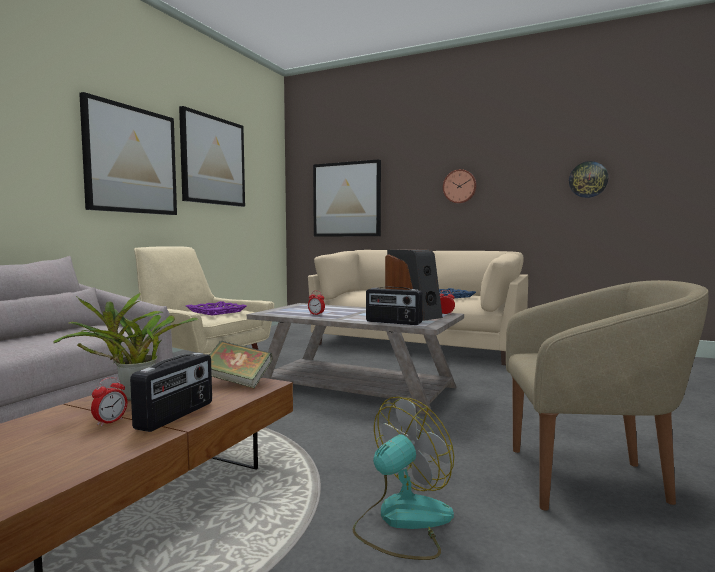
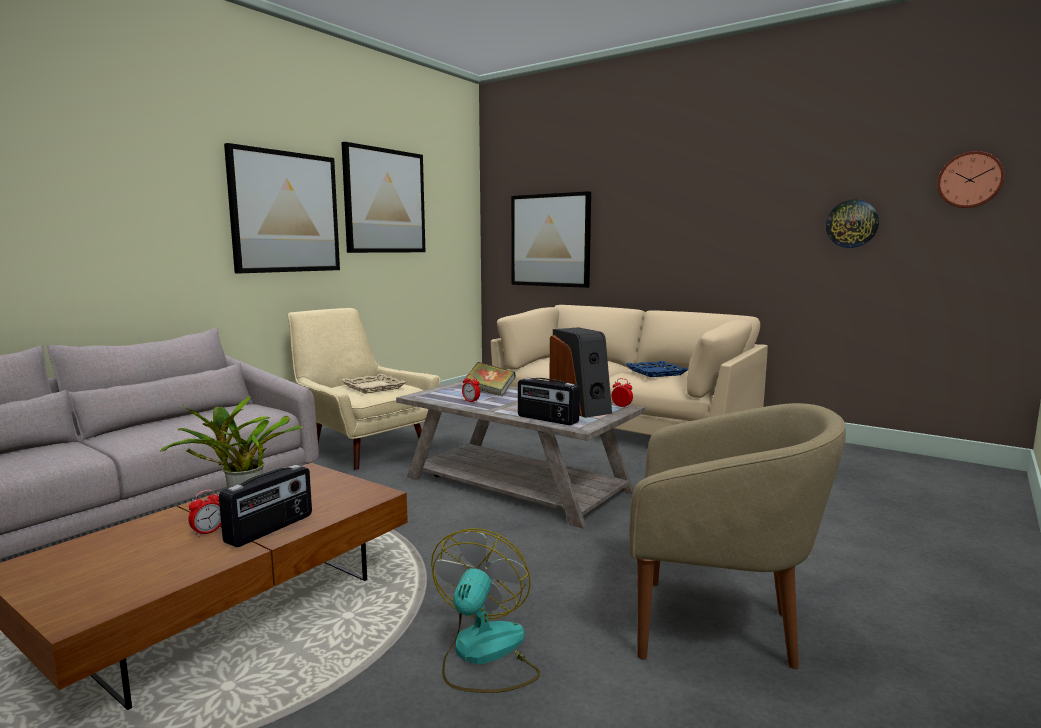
camera: 10 degrees right, 5 degrees up
(216, 311) = (374, 387): purple tray -> beige tray
(237, 382) = (350, 489): book -> book (490, 392)
(402, 521) = (484, 654): fan -> fan turned 45 degrees counterclockwise
(460, 186) = (686, 228): wall clock -> wall clock (970, 180)

